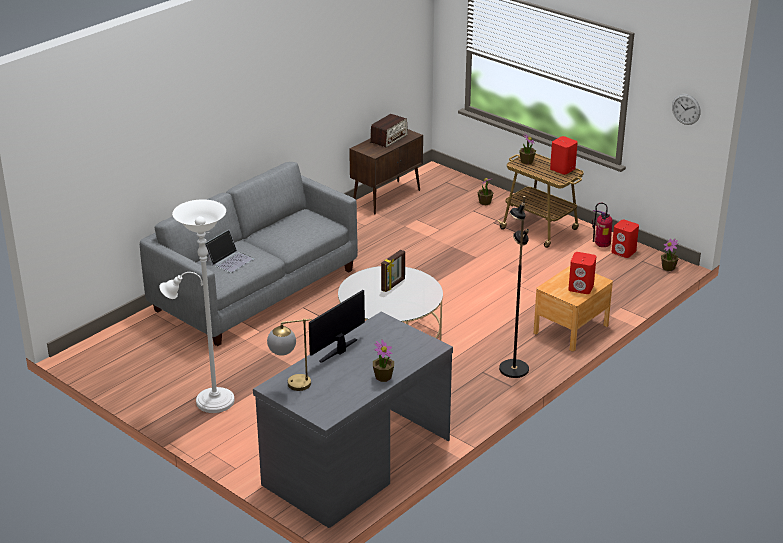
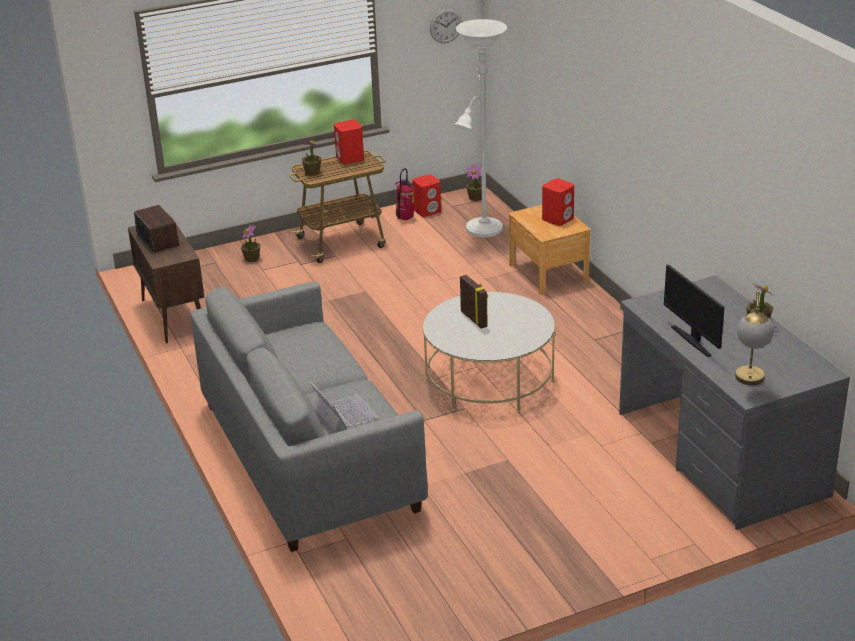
camera: 65 degrees left, 0 degrees up
(210, 401) = (542, 539): white floor lamp -> white floor lamp (481, 231)
(513, 369) = (600, 321): black floor lamp -> none

